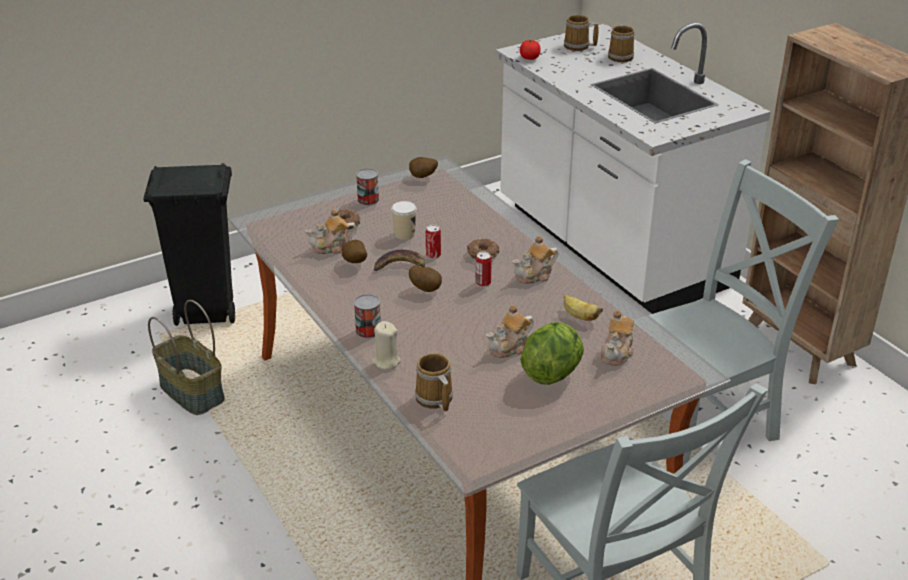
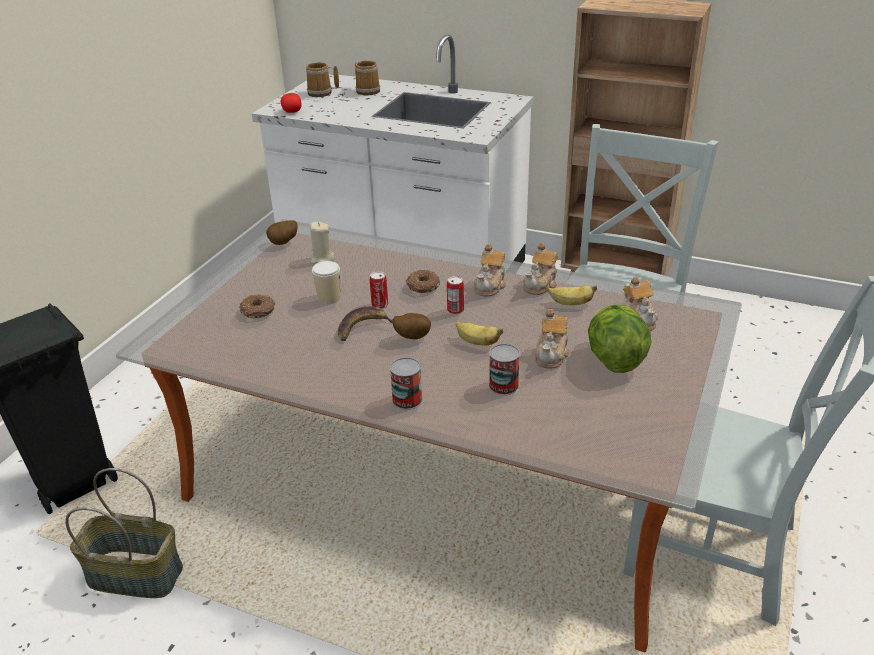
camera: 35 degrees left, 0 degrees up
(332, 247) = (270, 338): teapot -> teapot (541, 285)
(354, 263) = (312, 343): potato -> none
(368, 200) = (254, 281): can -> can (503, 385)
(386, 361) = (462, 421): beige candle -> beige candle (322, 259)
(434, 399) = (551, 433): mug -> none
(467, 313) = (477, 342): none -> banana

